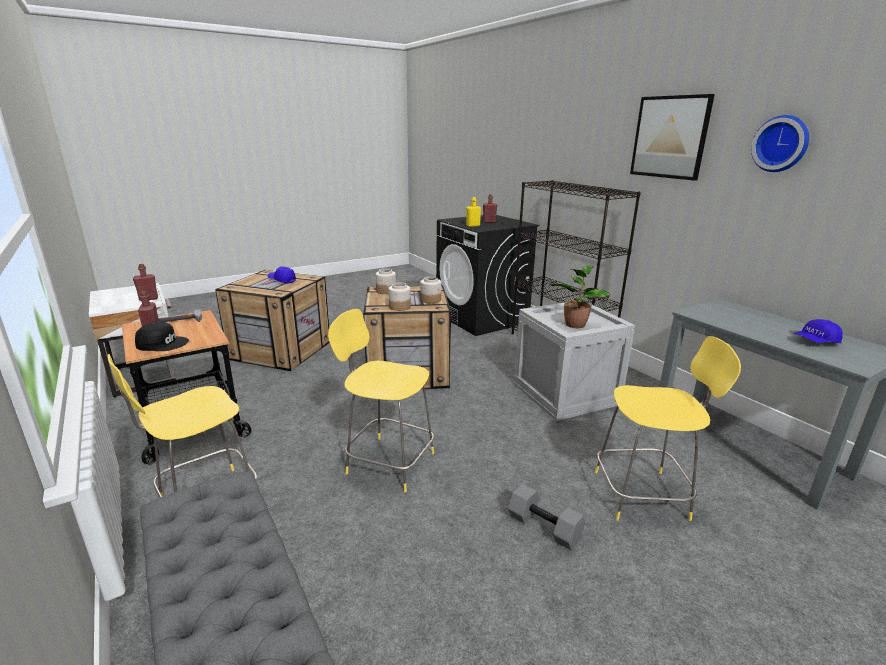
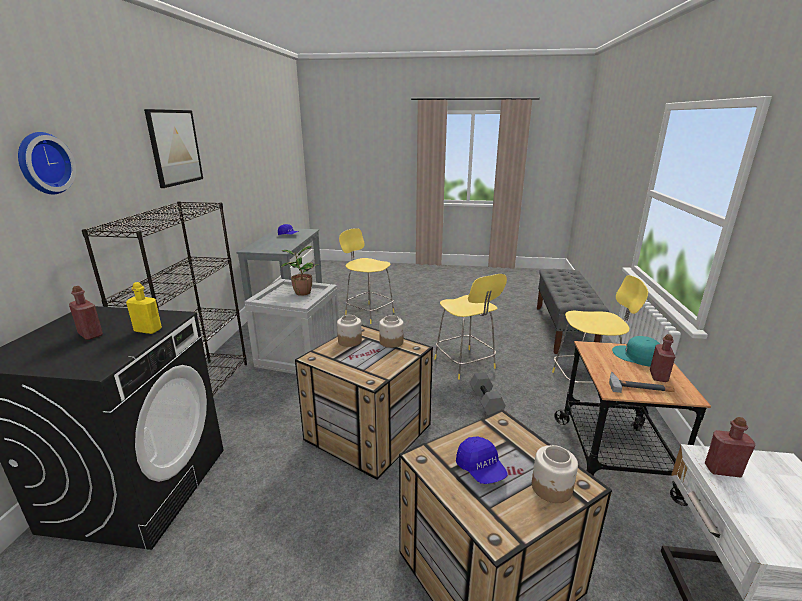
camera: 140 degrees left, 0 degrees up
(162, 343) = (637, 356): black cap -> turquoise cap
(385, 291) = (368, 372): jar -> jar (552, 488)
(543, 528) = (425, 320): grey dumbbell -> grey dumbbell (486, 402)
(781, 144) = (223, 144): wall clock -> wall clock (42, 163)

